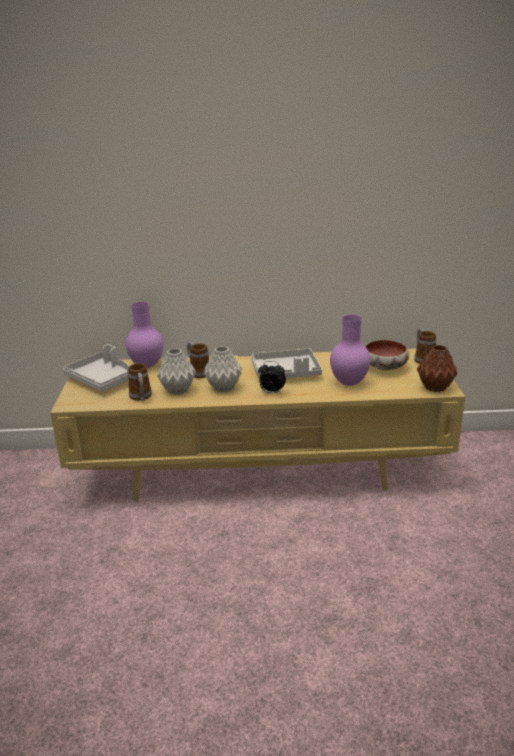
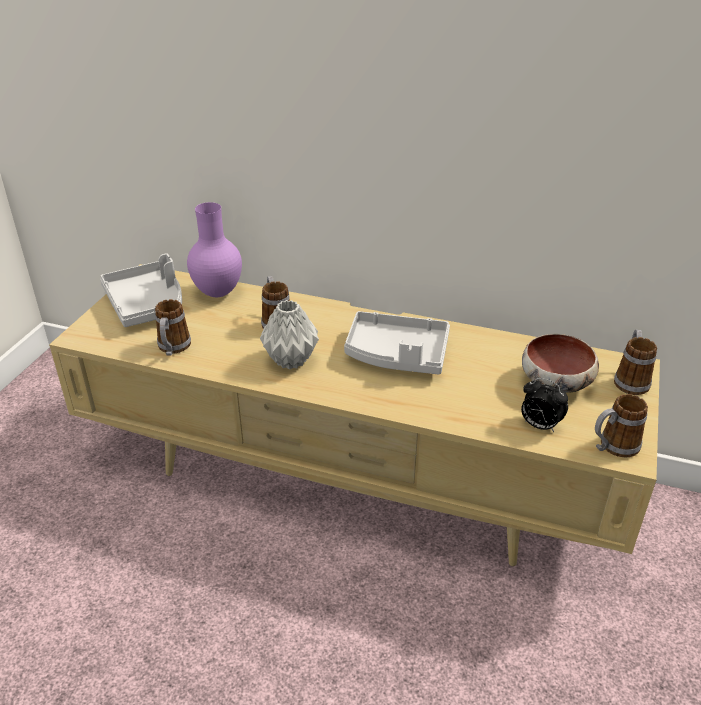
camera: 20 degrees right, 10 degrees up
(178, 390) = (228, 348): grey vase -> none
(271, 393) = (351, 388): alarm clock -> alarm clock (539, 425)
(348, 383) = (477, 399): purple vase -> none
(434, 388) = (613, 447): brown vase -> mug

